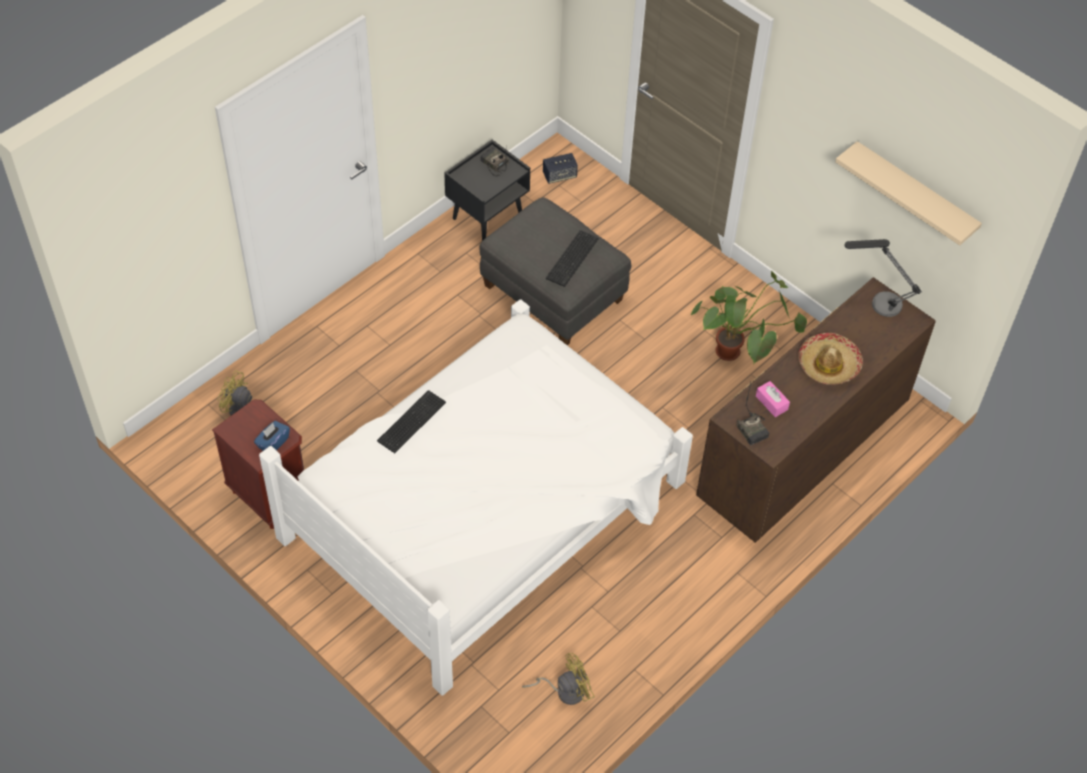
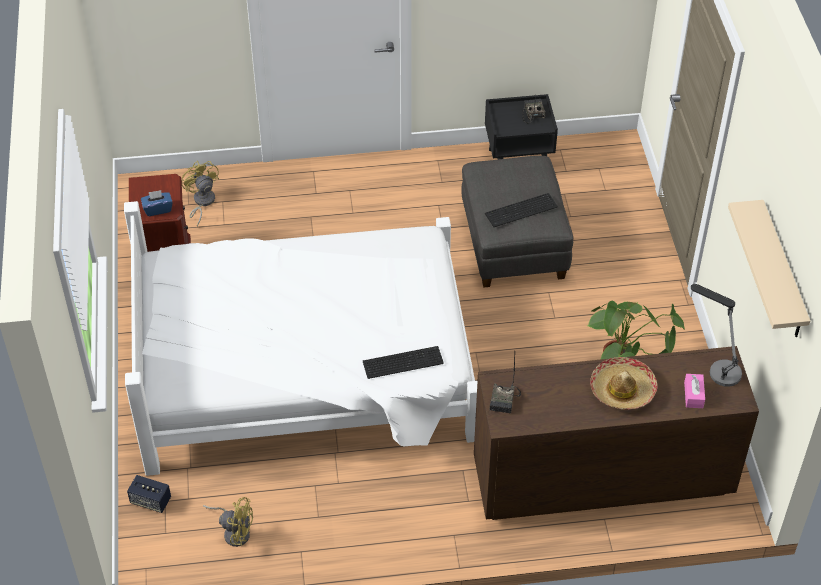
camera: 40 degrees right, 5 degrees down
(409, 421) = (274, 253): keyboard -> keyboard (401, 361)
(559, 176) = (606, 161): speaker -> speaker (150, 501)
(771, 403) = (542, 389): pink tissue box -> pink tissue box (693, 395)

